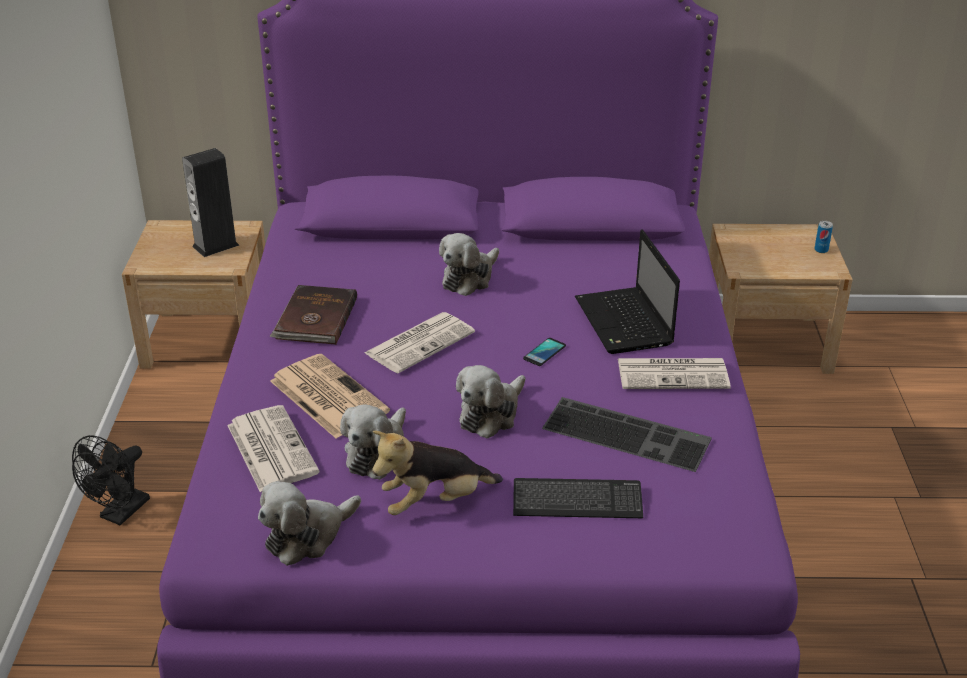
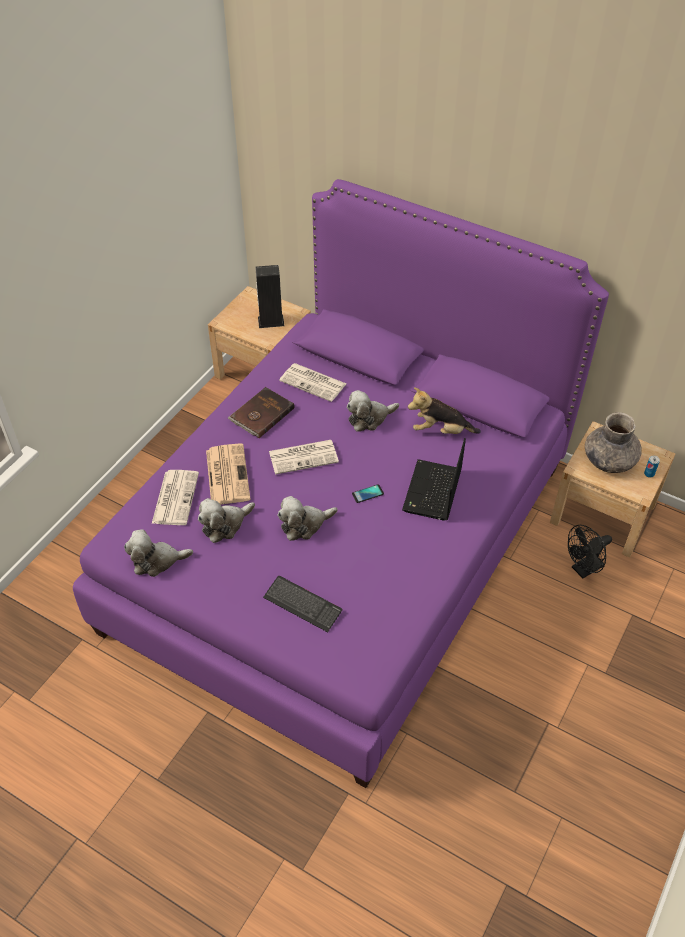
camera: 30 degrees right, 15 degrees up
(120, 514) = (149, 473): black fan -> black fan (584, 569)
(435, 502) = (231, 569): plush toy -> plush toy (440, 431)
(628, 433) = (368, 573): keyboard -> none
(674, 374) = (429, 543): newspaper -> newspaper (314, 382)
(767, 251) = (609, 460): none -> grey vase

